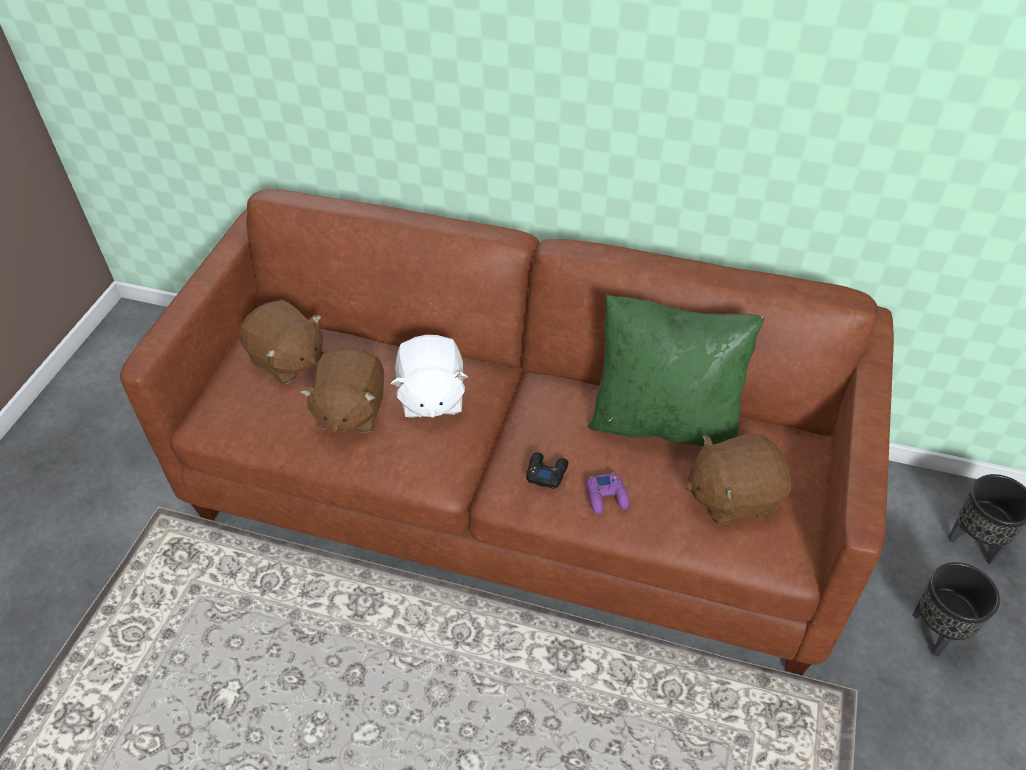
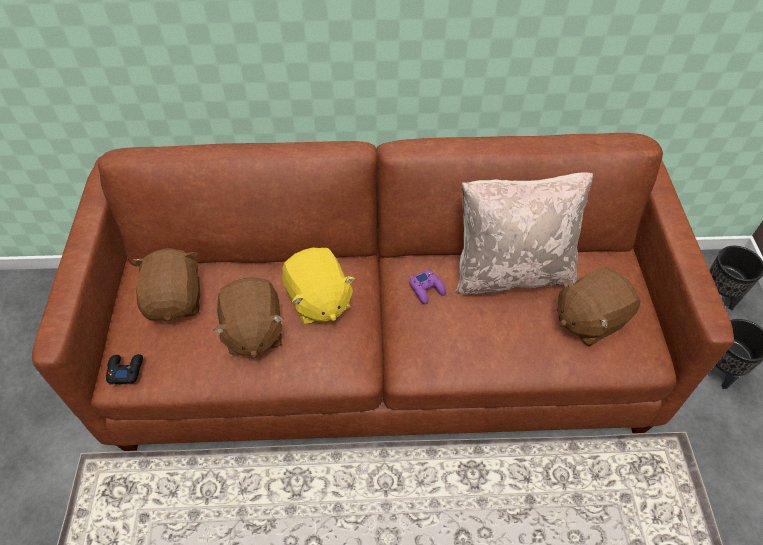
camera: 20 degrees left, 5 degrees up
(287, 360) = (176, 300): brown plush toy -> brown plush toy turned 120 degrees counterclockwise
(431, 397) = (318, 300): white plush toy -> yellow plush toy
(546, 472) = (440, 340): black game controller -> black game controller (125, 370)
(607, 497) = (496, 347): purple game controller -> purple game controller (427, 289)
(664, 421) = (511, 271): green pillow -> beige pillow

